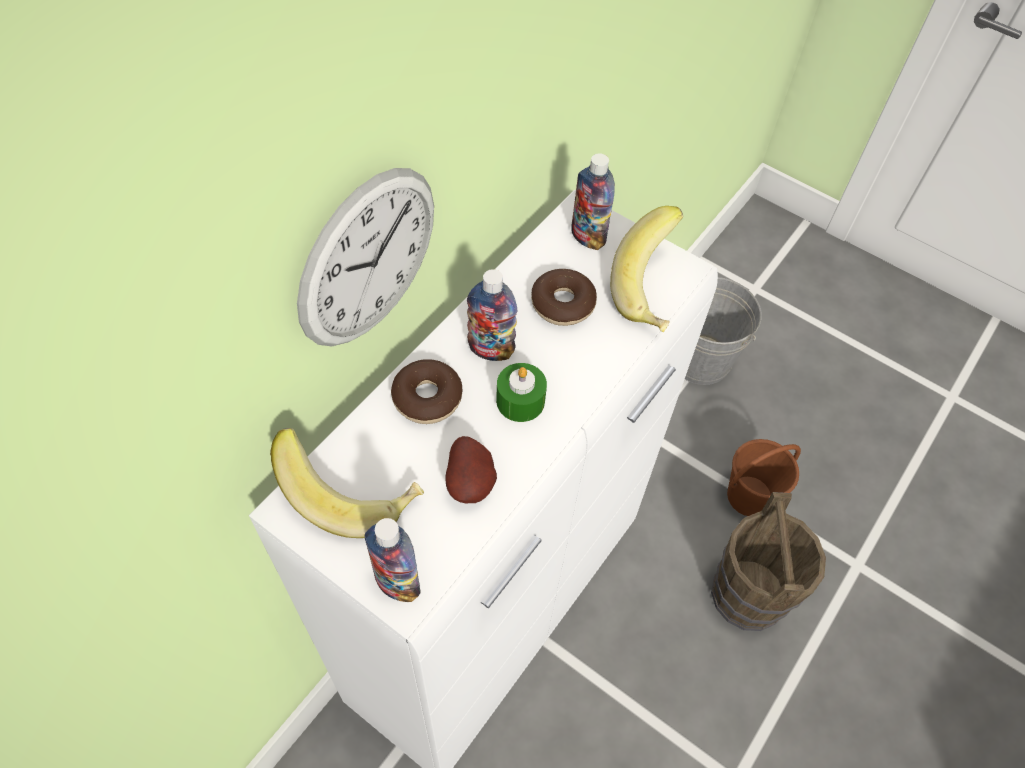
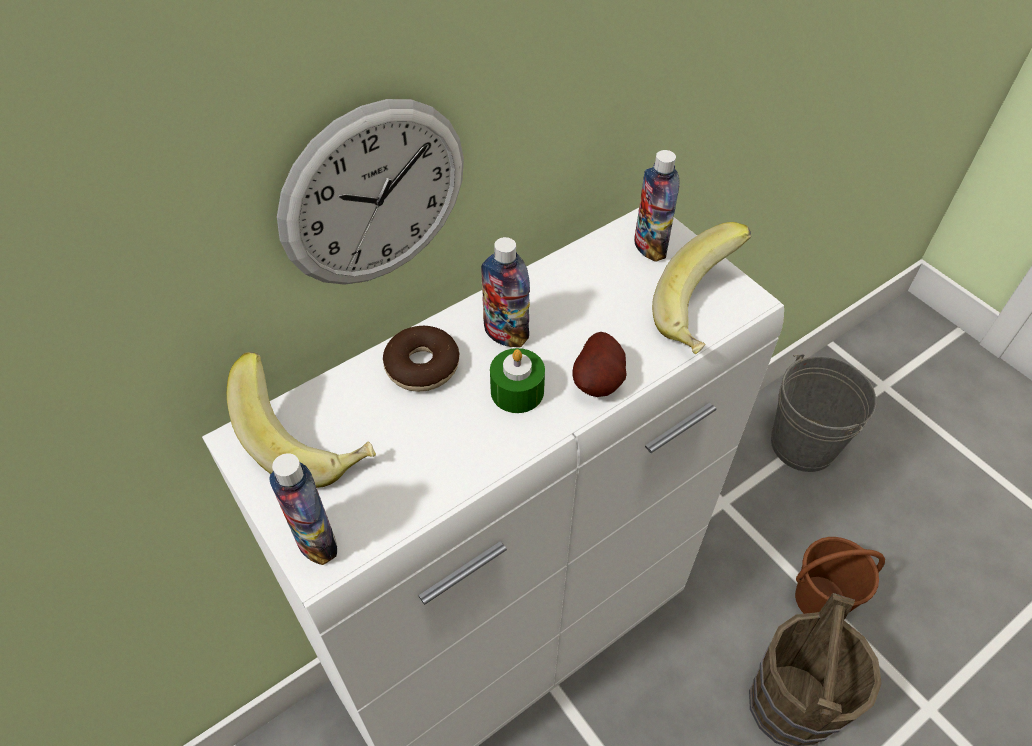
camera: 20 degrees right, 5 degrees down
(472, 482) = (434, 460): potato -> potato (600, 382)
(562, 304) = (598, 306): donut -> none

